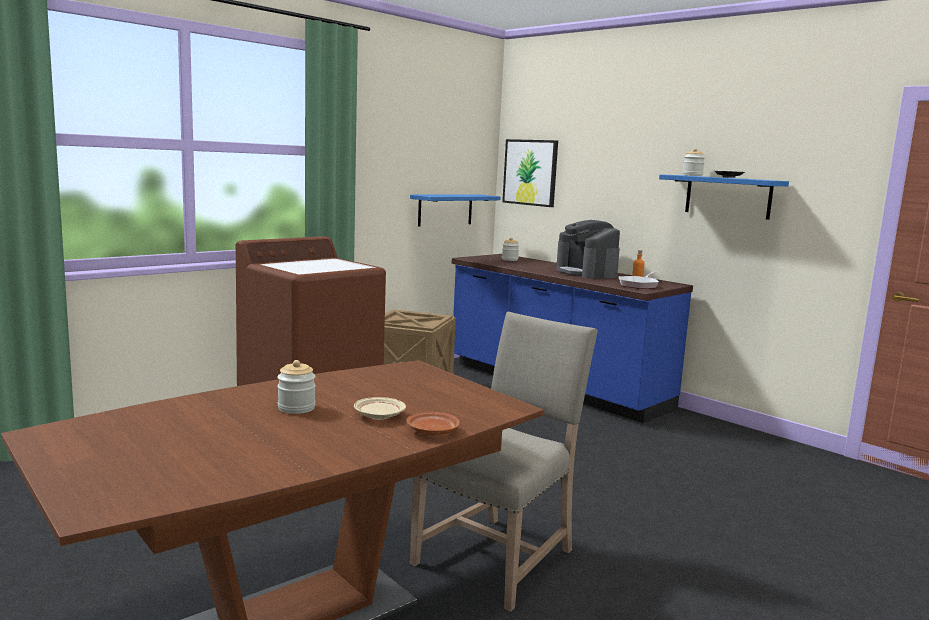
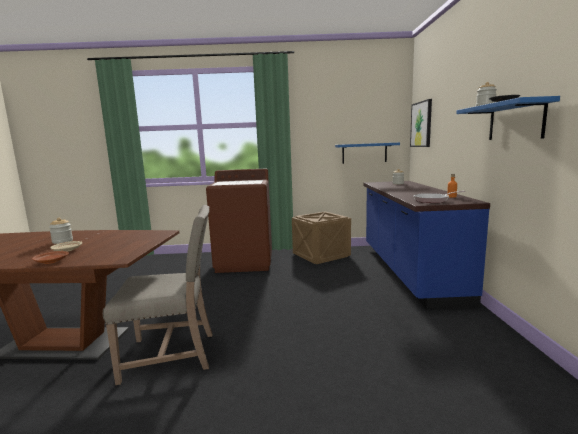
camera: 45 degrees right, 0 degrees up
(586, 273) = (422, 192): coffee machine -> none

